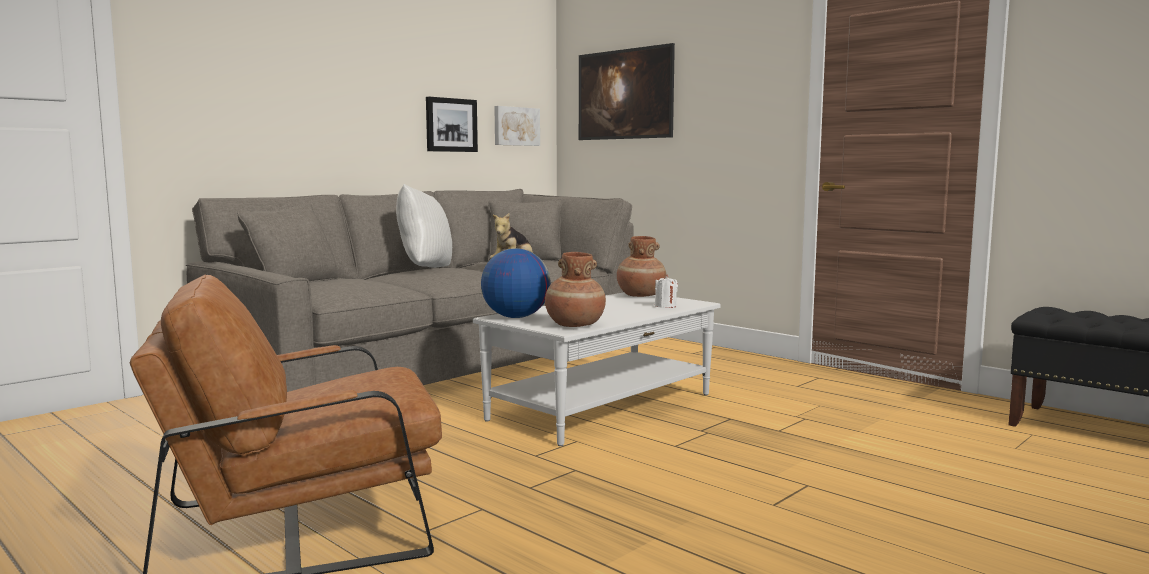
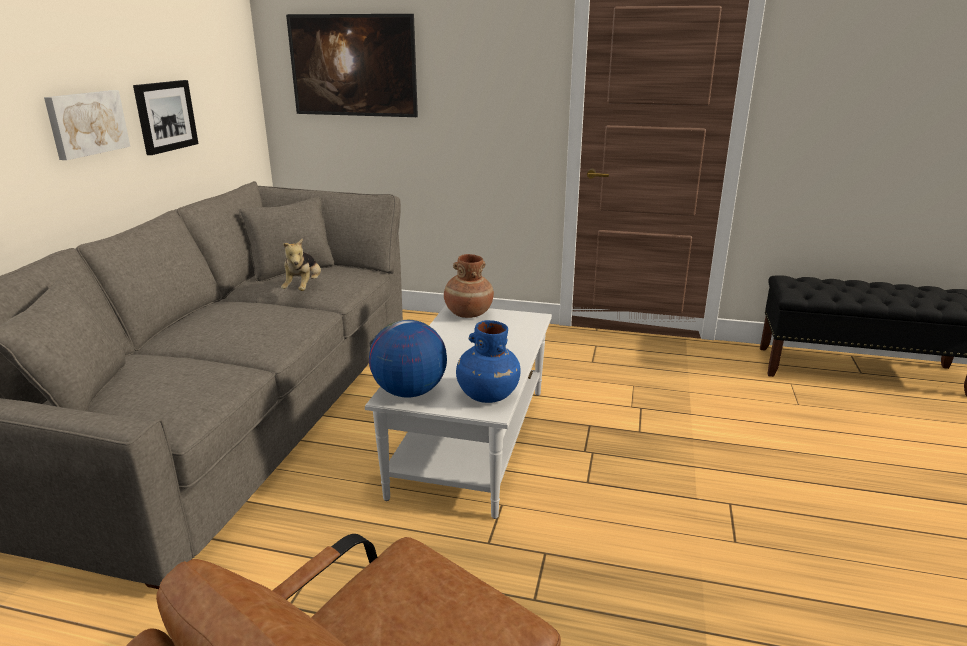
camera: 30 degrees left, 15 degrees up
(424, 269) = (206, 315): white pillow -> none
(516, 126) = (227, 103): picture -> picture (86, 123)
(574, 325) = (487, 395): brown vase -> blue vase
(665, 306) = (517, 332): white candle -> none

